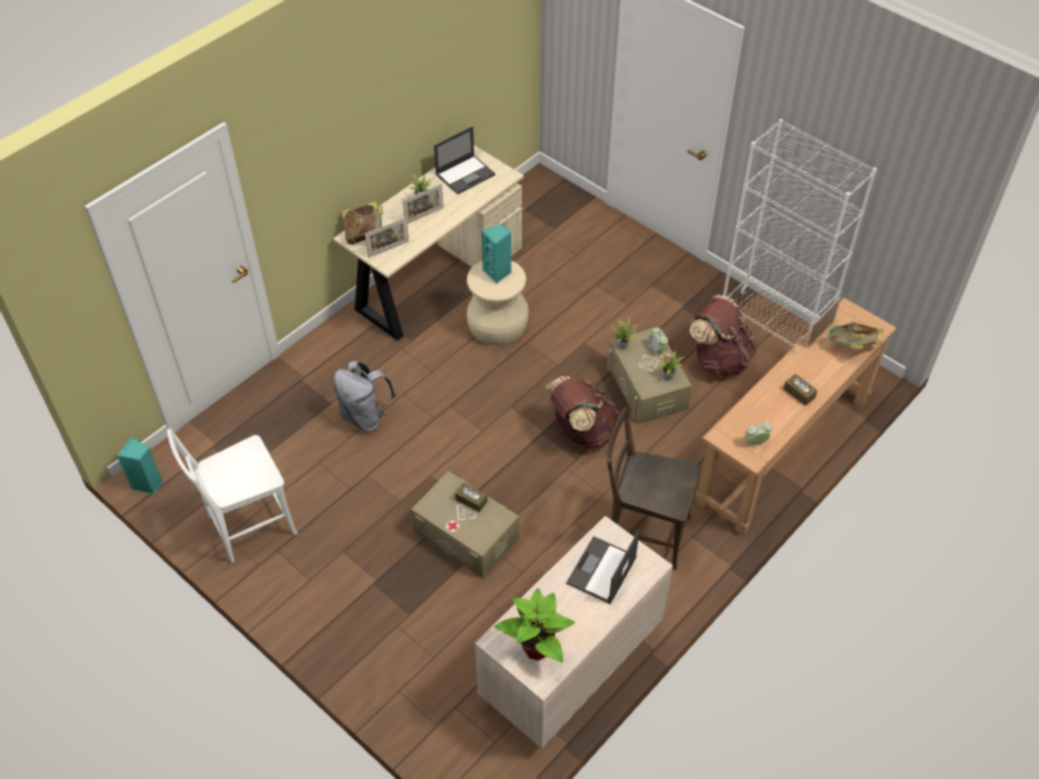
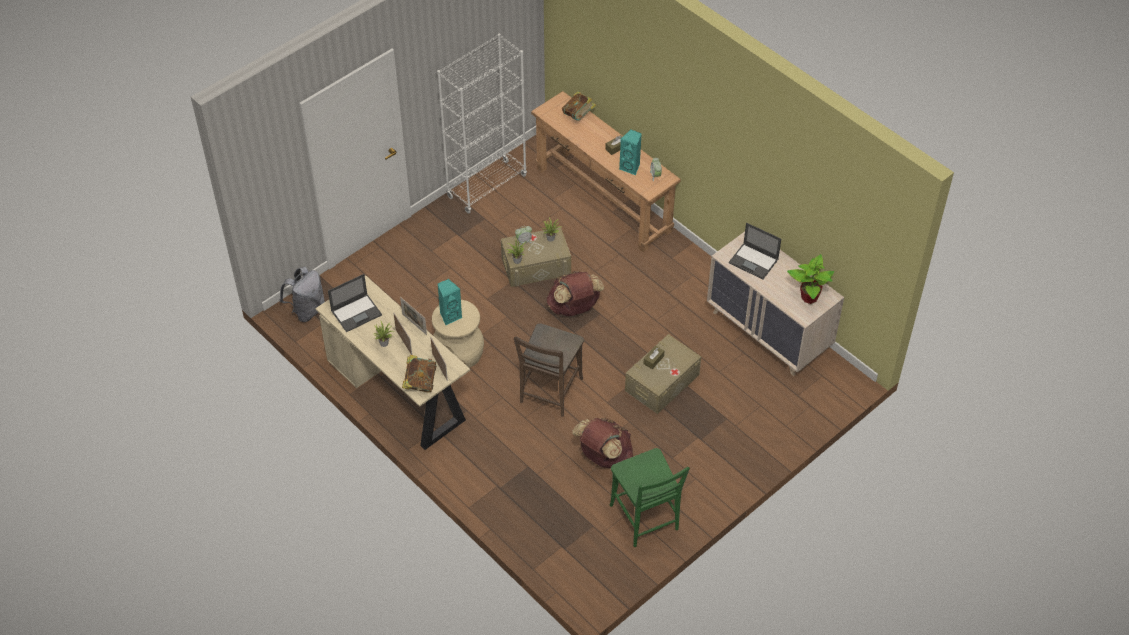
camera: 85 degrees left, 0 degrees up
(148, 484) = (599, 592): turquoise speaker -> turquoise speaker (631, 167)
(247, 526) = (646, 520): white chair -> green chair
(365, 416) = (544, 442): grey backpack -> grey backpack (307, 310)
(465, 174) = (357, 312): laptop -> laptop turned 90 degrees clockwise
(643, 532) = (666, 283): brown chair -> brown chair (549, 393)
(719, 359) = (515, 221): brown backpack -> brown backpack (604, 456)
(820, 334) = (564, 128): picture frame -> picture frame (414, 324)

